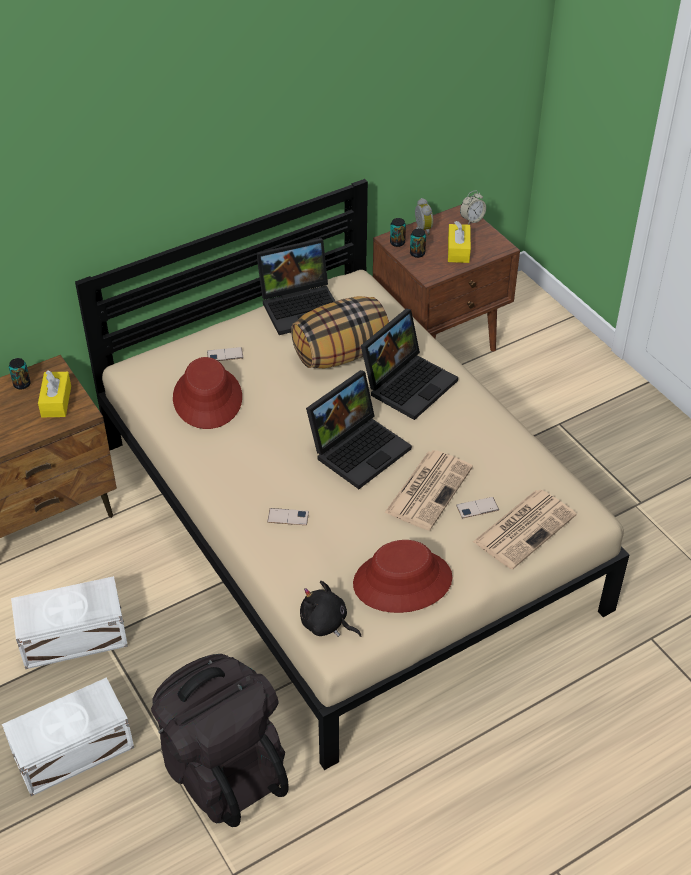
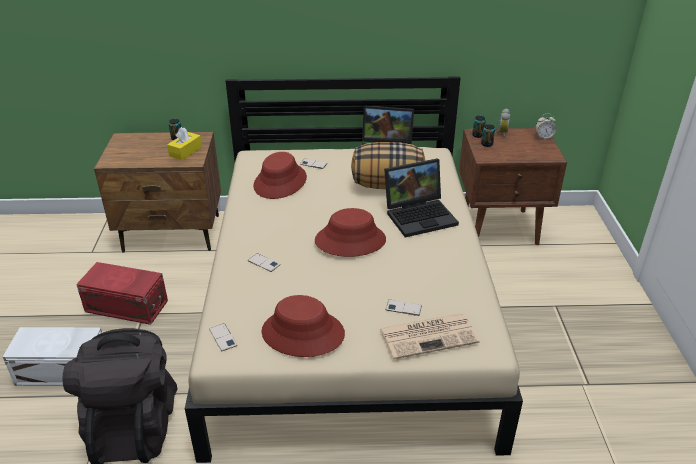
camera: 30 degrees right, 10 degrees down
(75, 638) = (127, 307): white storage box -> red storage box
(326, 624) = (223, 337): black plush toy -> phone
(359, 448) = (350, 240): laptop -> red hat
(429, 489) = (377, 282): newspaper -> none
(458, 250) = (518, 150): yellow tissue box -> none

